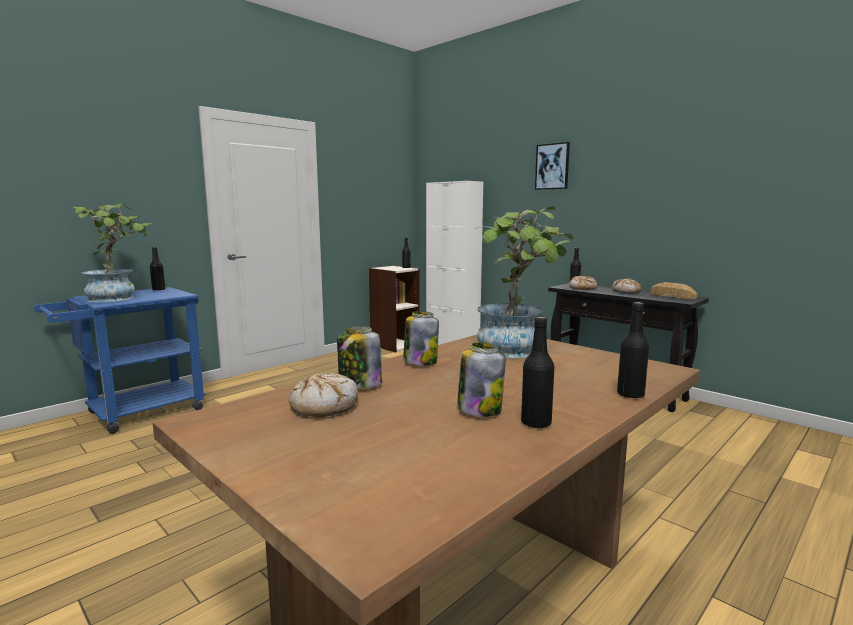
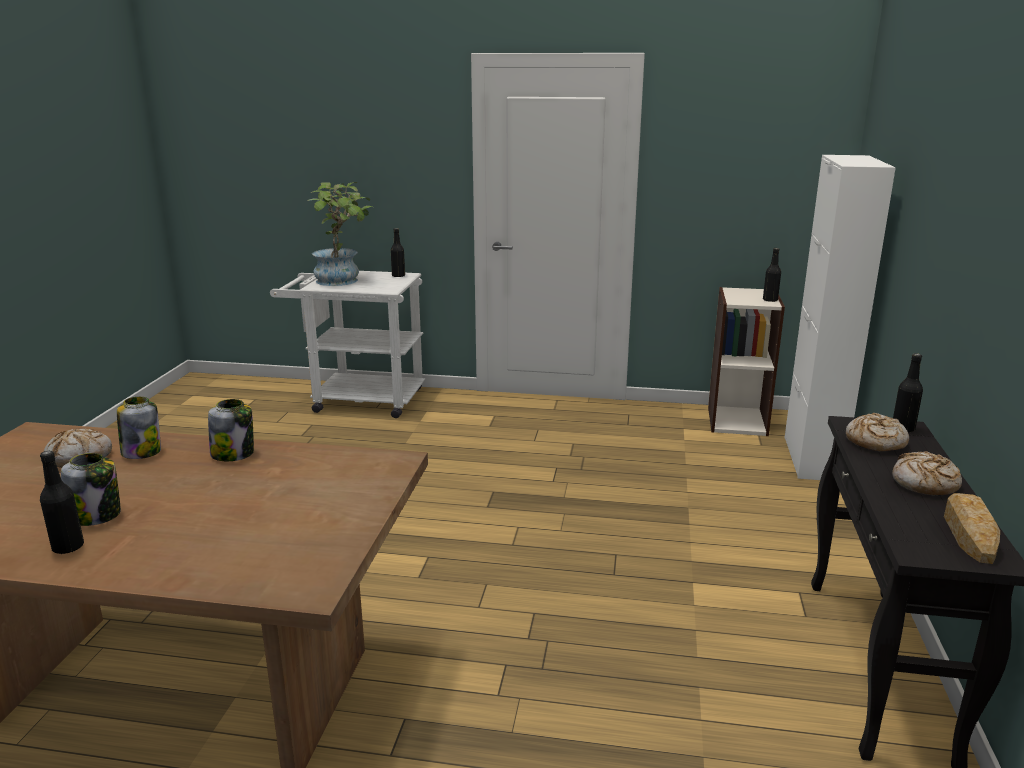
camera: 55 degrees right, 10 degrees up
(135, 413) = (358, 400): blue cart -> white cart
(518, 351) = (322, 487): potted plant -> none
(552, 166) = (959, 163): picture -> none
(630, 394) = (181, 580): black bottle -> none

